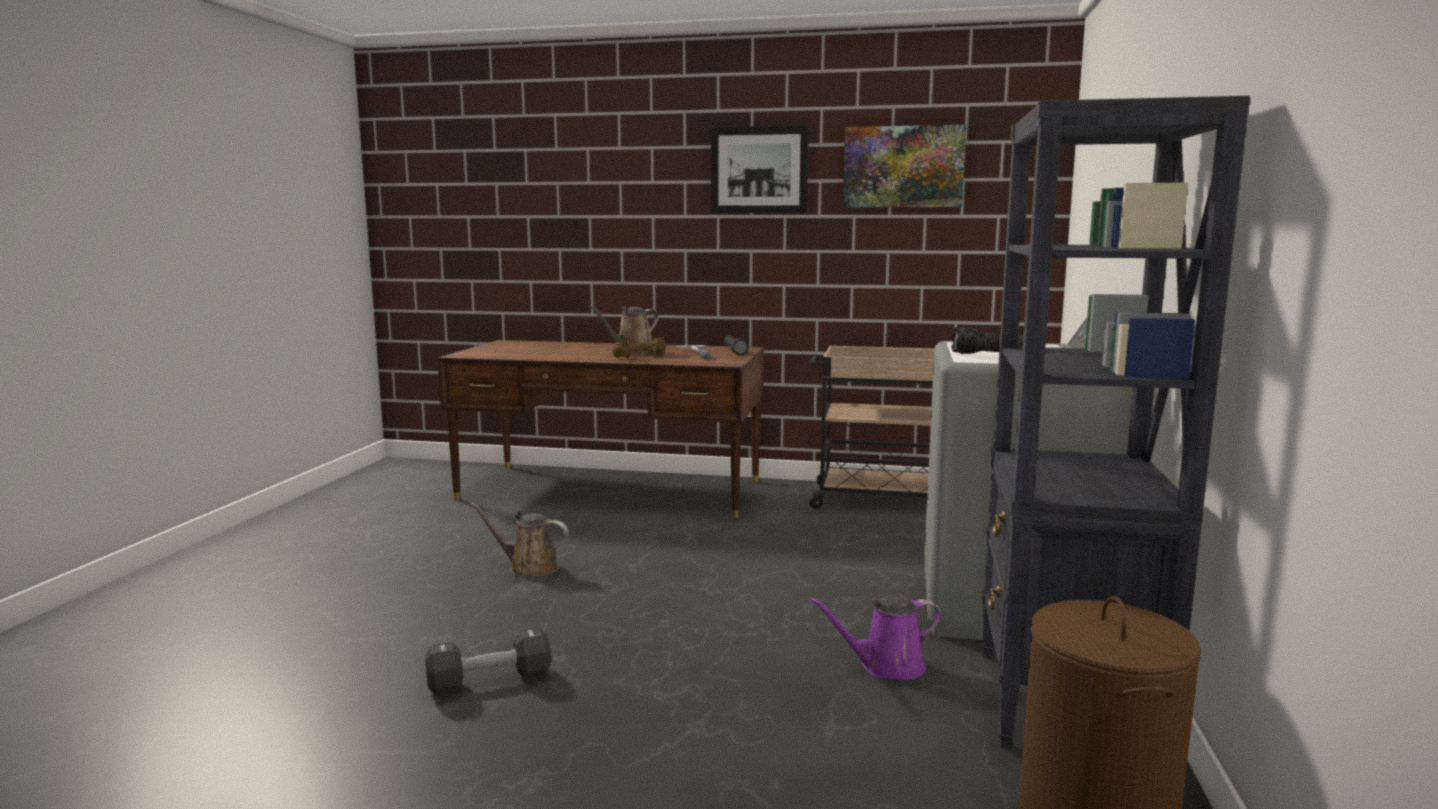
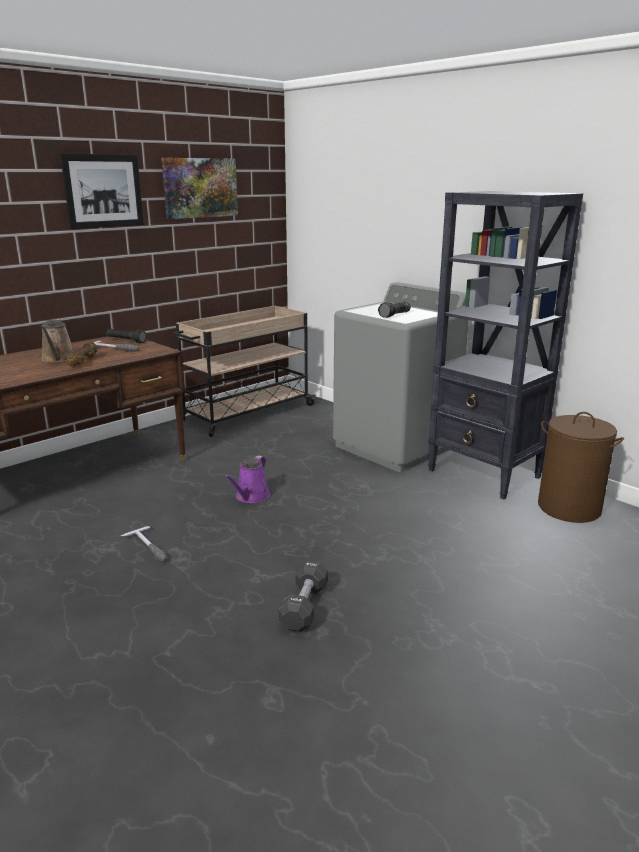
camera: 55 degrees left, 10 degrees up
(529, 568) = (149, 548): brown watering can -> hammer
(886, 666) = (416, 493): purple watering can -> purple watering can (250, 497)

